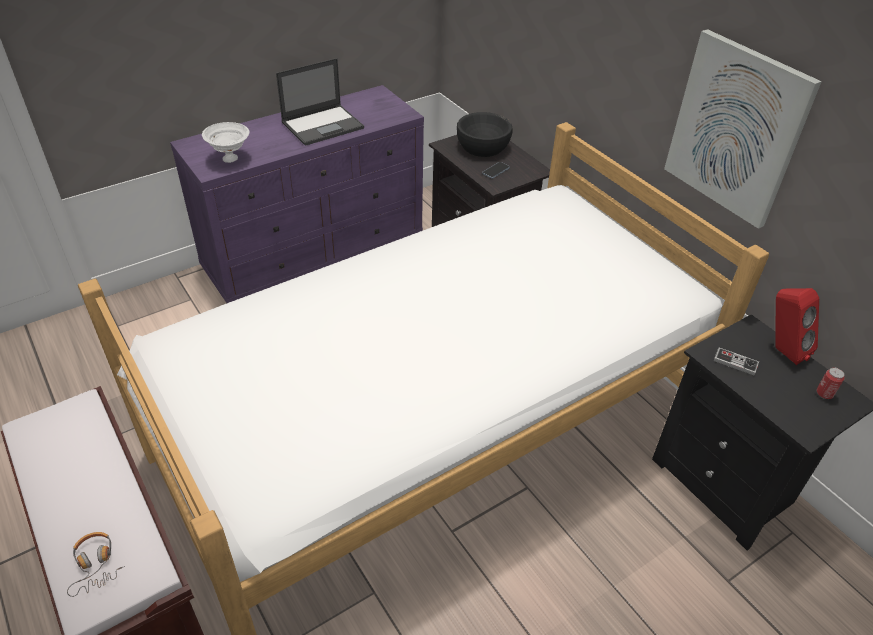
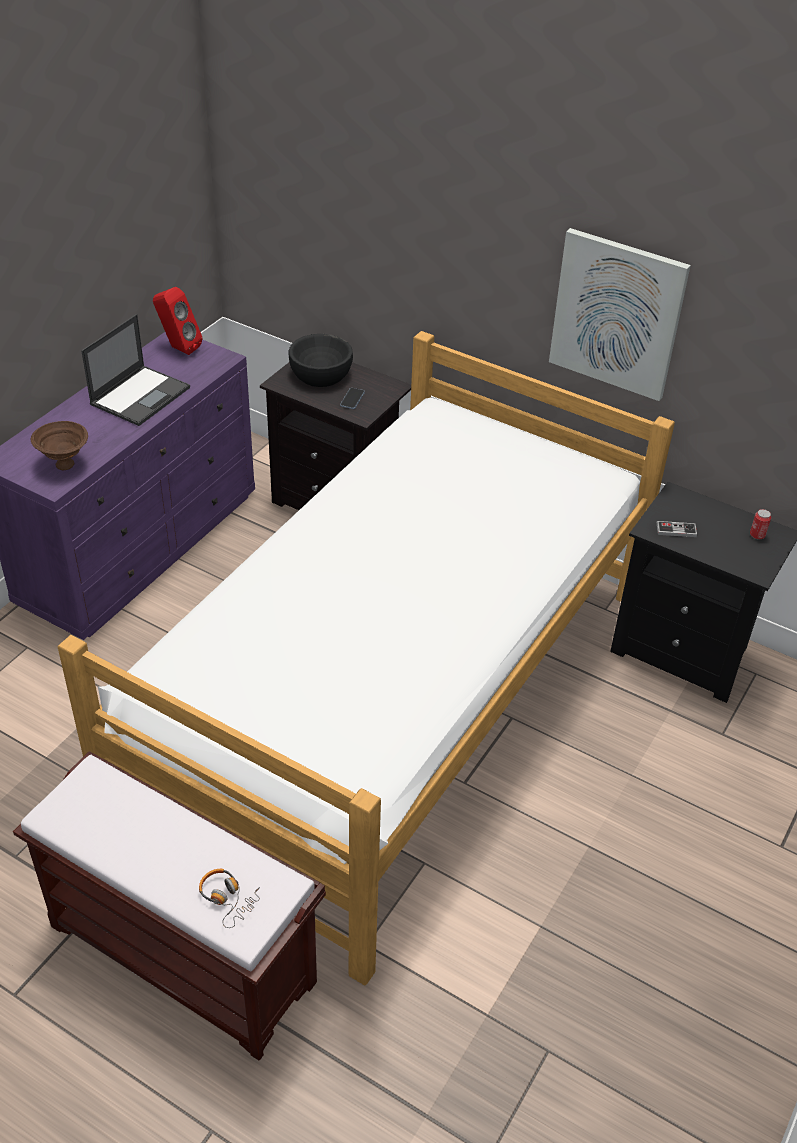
camera: 25 degrees left, 0 degrees up
(229, 158) = (63, 464): white bowl -> brown bowl
(781, 350) = (707, 507): red speaker -> red speaker (178, 348)

